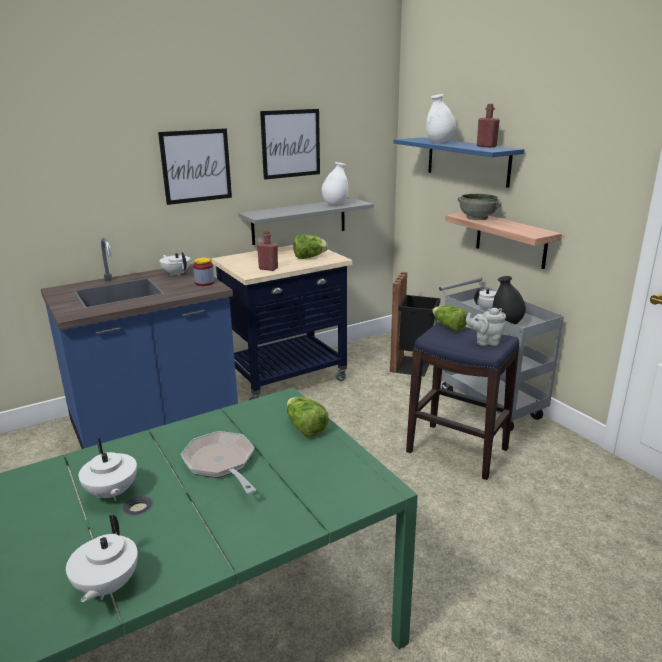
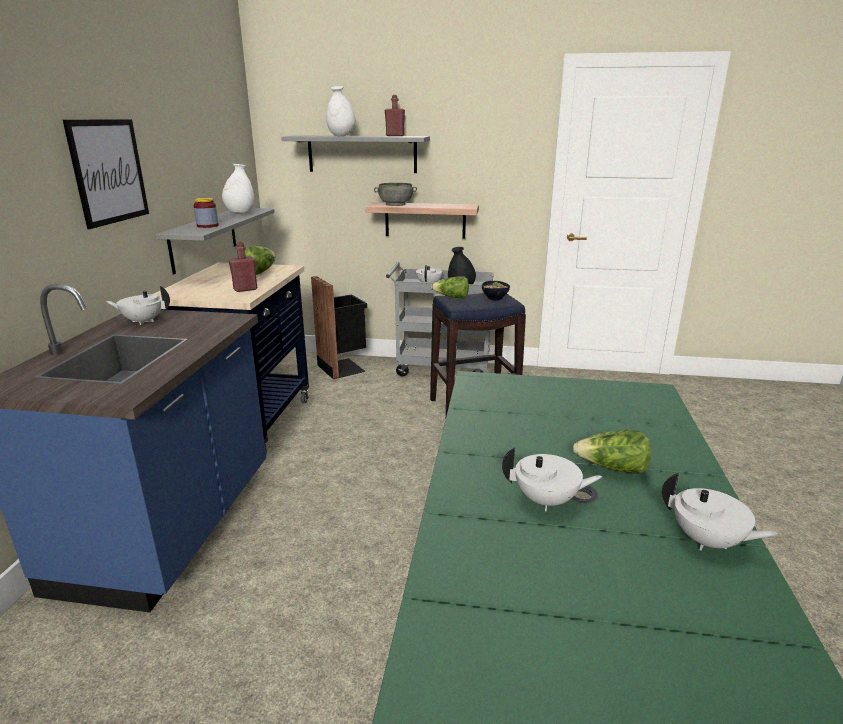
camera: 50 degrees left, 0 degrees up
(204, 283) = (208, 318): jar -> jar (207, 226)
(221, 464) = (552, 435): frying pan -> none
(291, 143) = (185, 143): picture -> none
(305, 427) = (535, 387): lettuce -> lettuce (612, 468)
(467, 161) = (362, 154): blue shelf -> grey shelf
(485, 342) = (495, 298): grey teapot -> bowl

